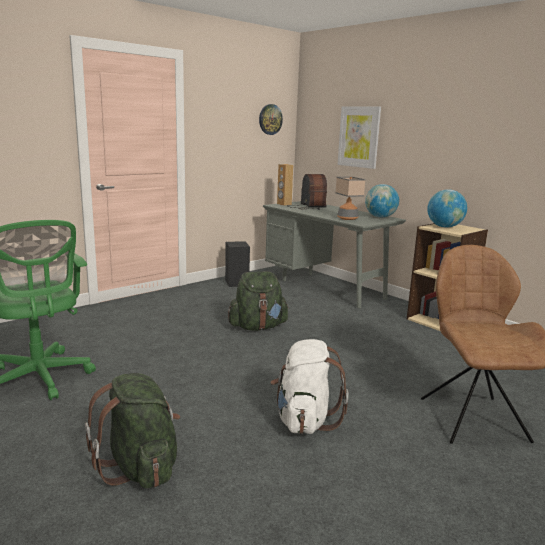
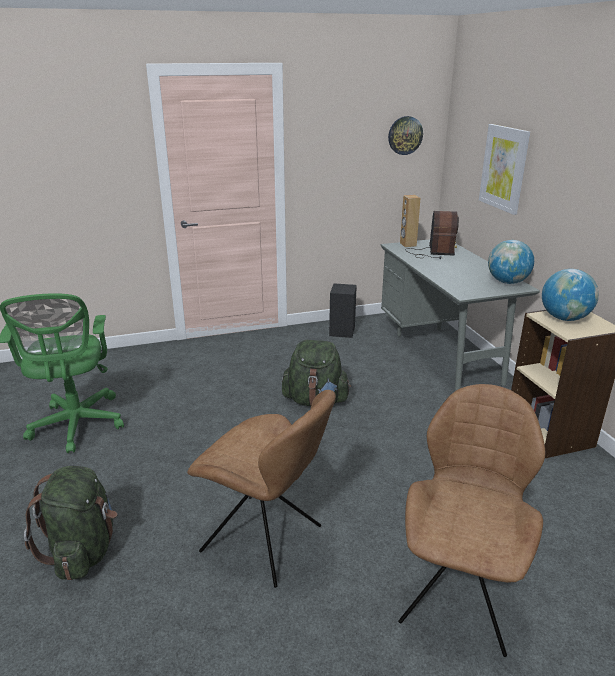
camera: 25 degrees right, 10 degrees up
(304, 420) = (265, 541): white backpack -> brown chair
(347, 218) = (457, 281): table lamp -> none

